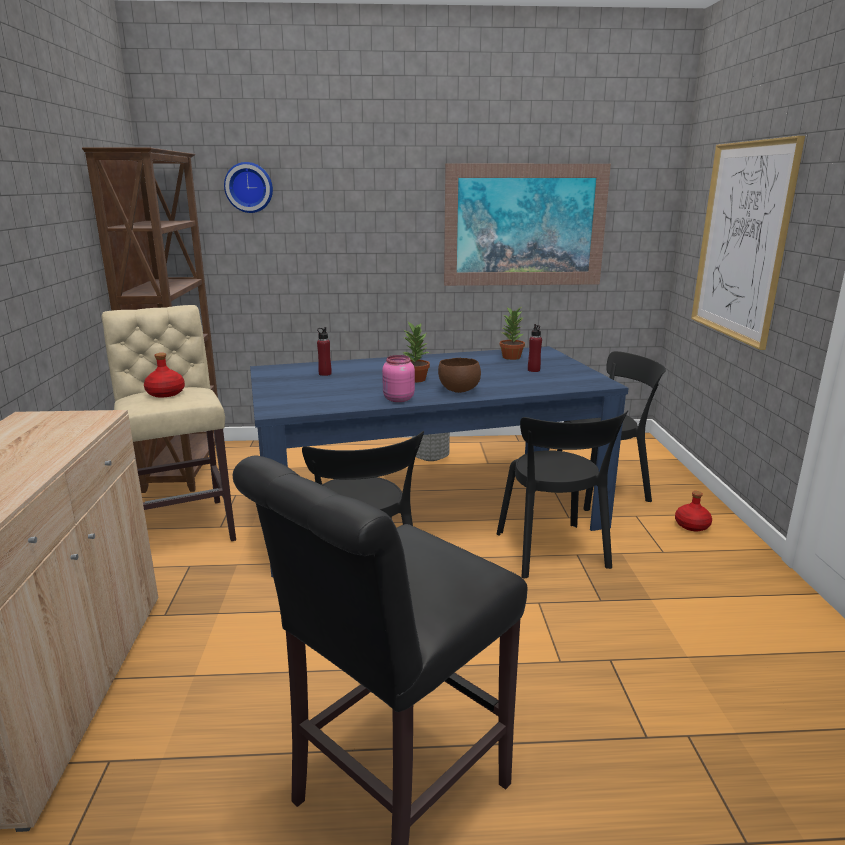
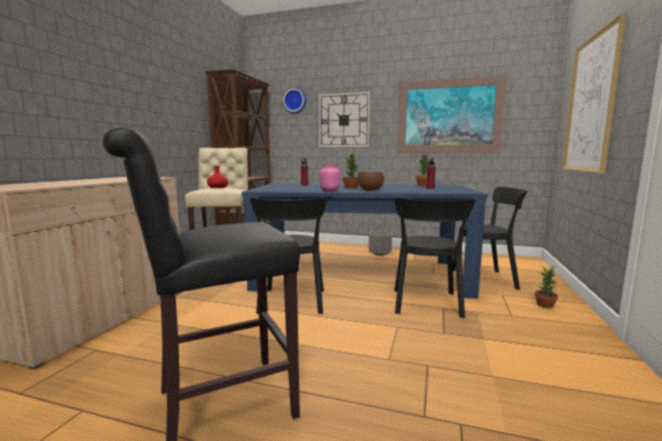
camera: 20 degrees right, 10 degrees down
(347, 227) = (344, 120): none -> wall clock
(692, 525) = (545, 305): red bottle -> potted plant

